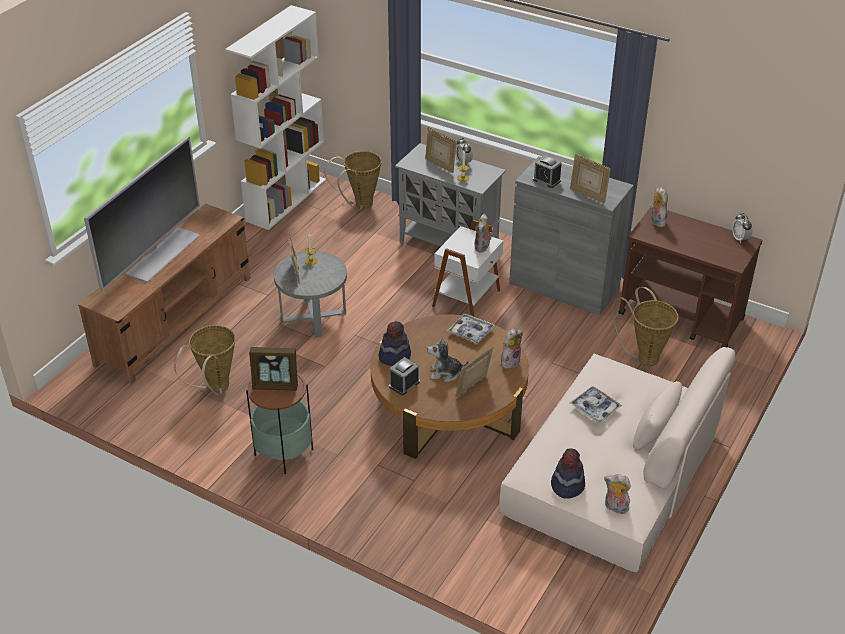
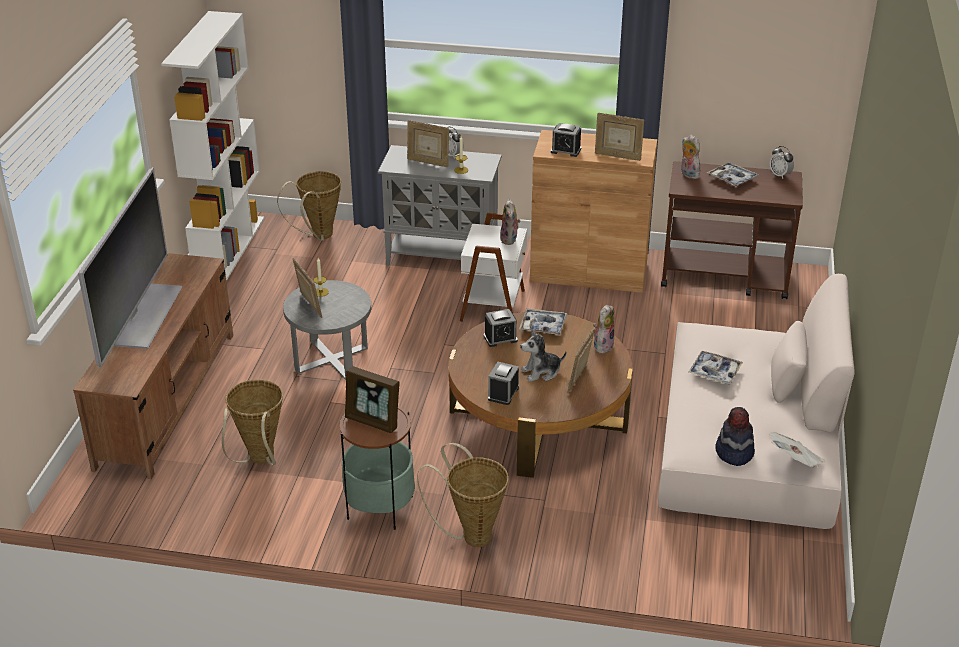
camera: 20 degrees left, 5 degrees down
(275, 385) = (373, 421): picture frame -> picture frame turned 45 degrees clockwise
(394, 356) = (474, 368): hat -> none
(430, 334) = (500, 338): none -> alarm clock
(564, 285) = (589, 272): grey cabinet -> brown cabinet
(615, 508) = (795, 462): plush toy -> newspaper
(644, 357) = (711, 322): basket -> basket (471, 535)
(693, 233) = (732, 179): none -> tray

